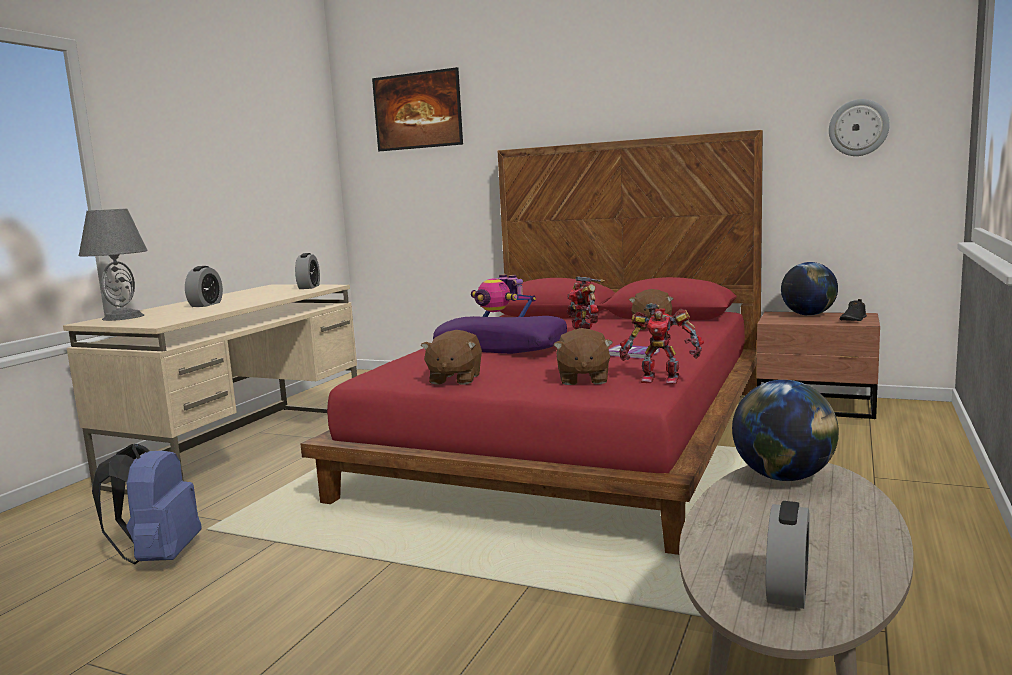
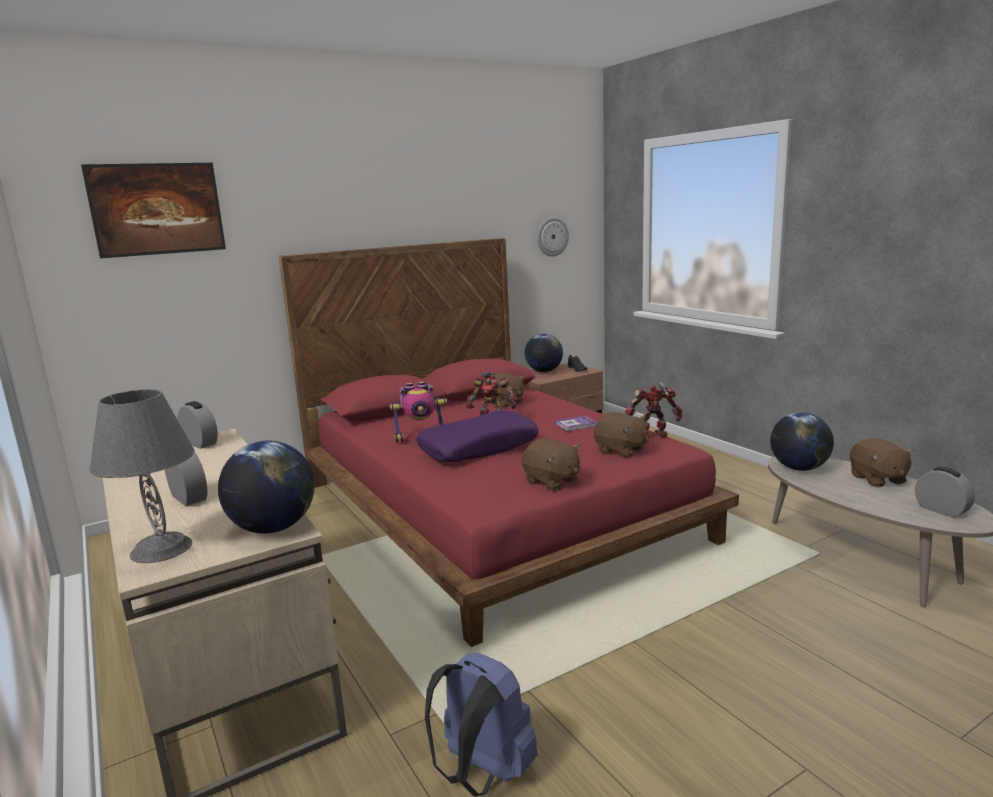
camera: 55 degrees left, 5 degrees up
(162, 321) = (273, 528): none -> globe
(660, 379) = (653, 435): toy robot -> toy robot turned 150 degrees counterclockwise
(844, 529) = (877, 479): none -> brown plush toy

